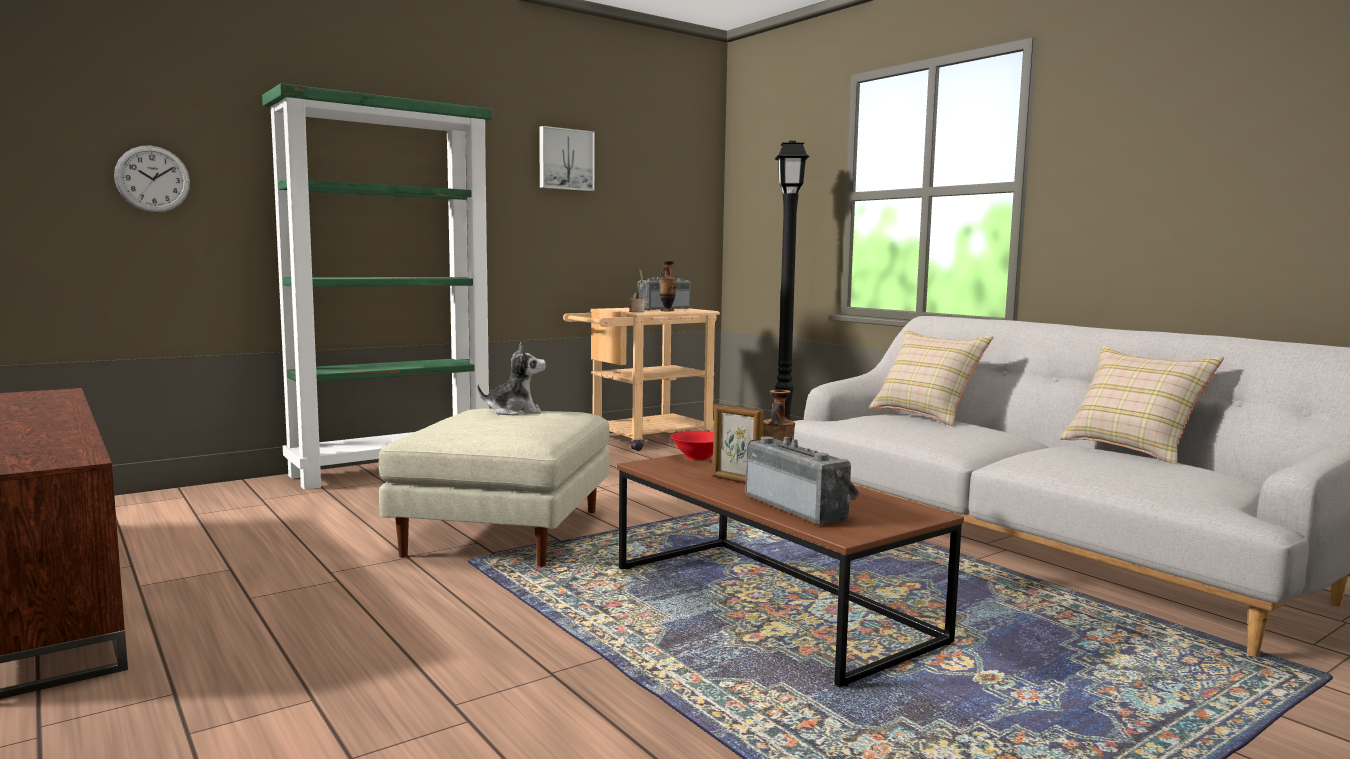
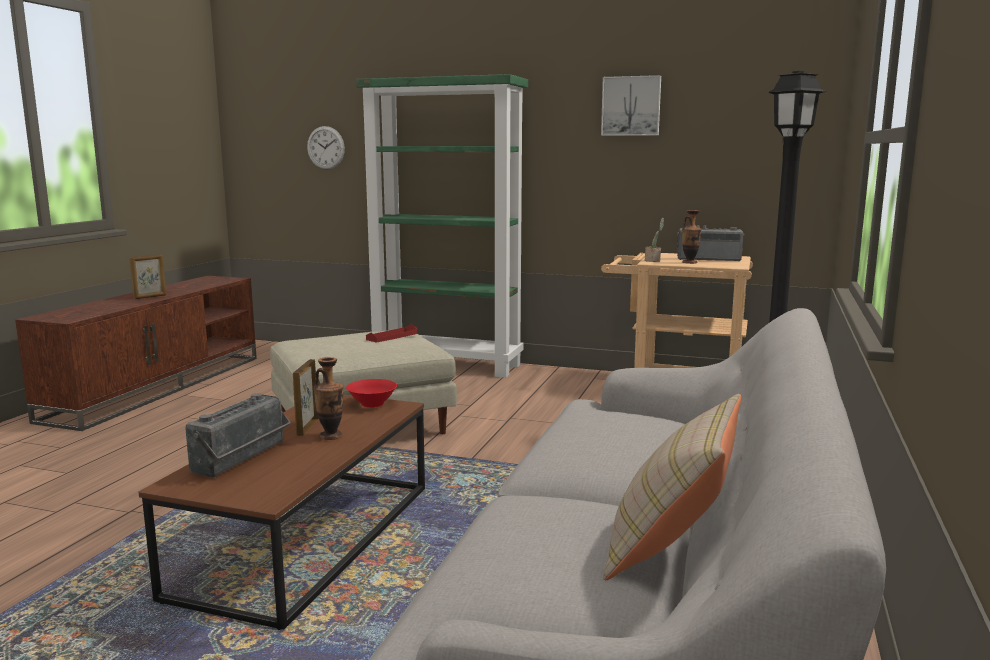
camera: 55 degrees right, 5 degrees up
(43, 422) = (150, 297): none -> picture frame
(514, 412) = (392, 337): plush toy -> red tray
(926, 415) = (663, 430): beige pillow -> none

